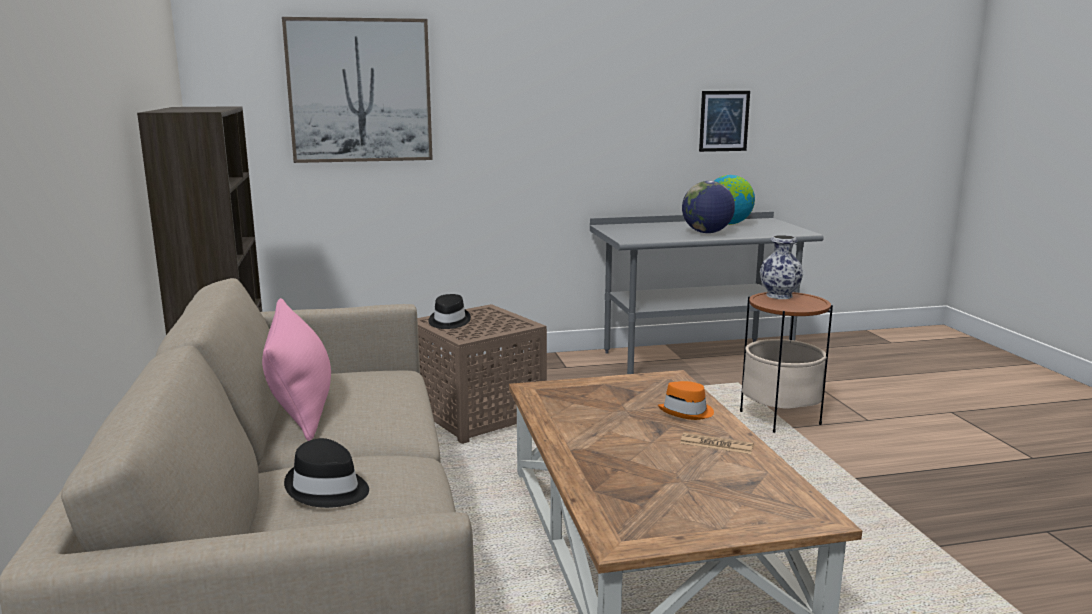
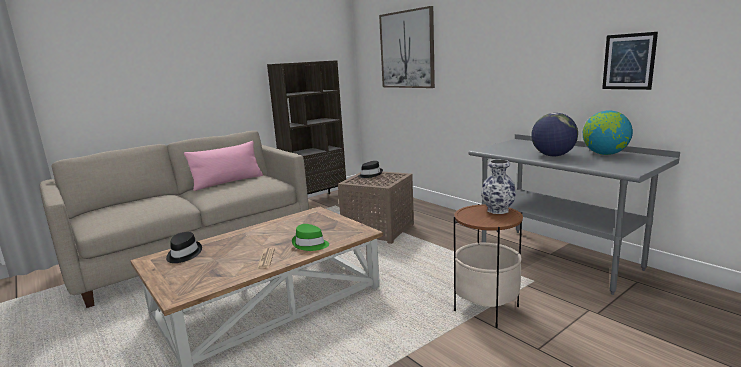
camera: 65 degrees right, 0 degrees up
(327, 489) = (145, 201): black hat -> black hat (183, 254)
(687, 412) = (310, 244): orange hat -> green hat

